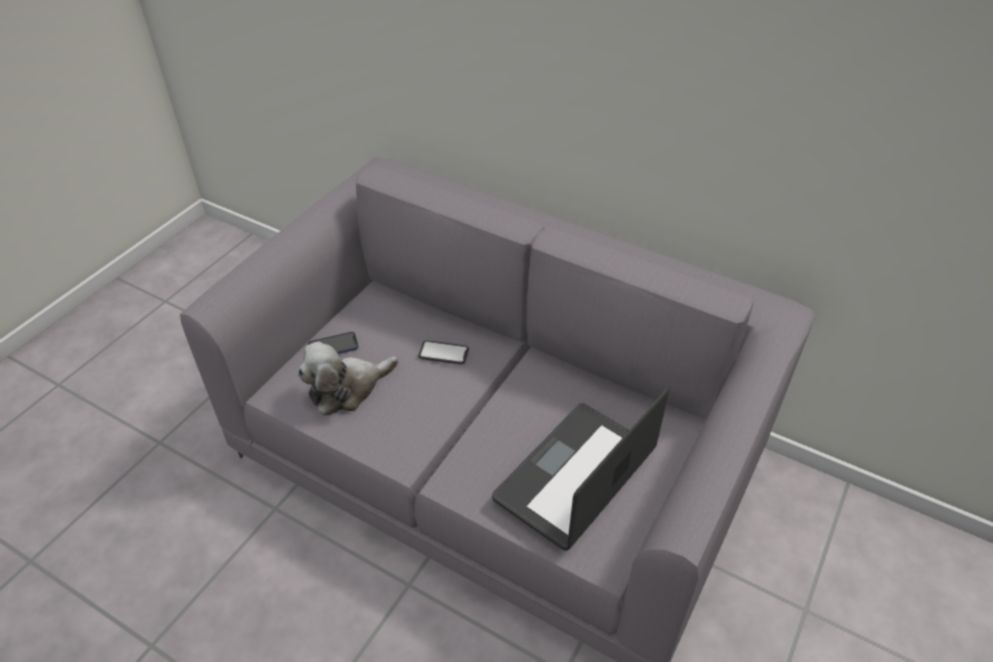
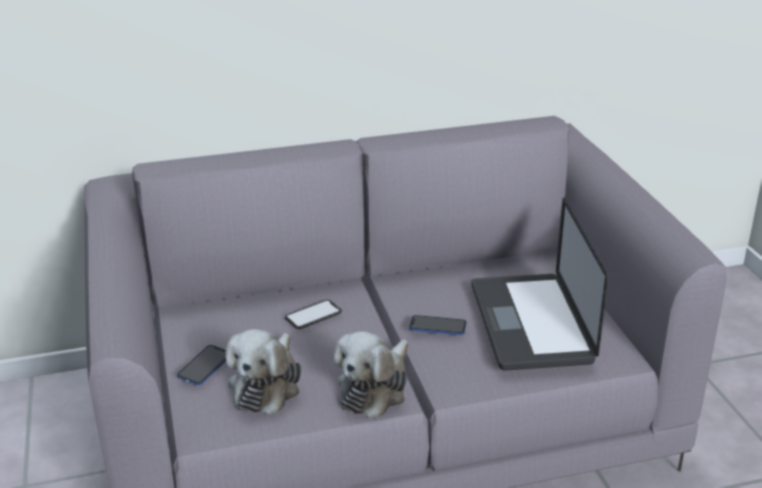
camera: 45 degrees left, 15 degrees down
(406, 443) = (375, 388): none -> plush toy
(508, 425) = (437, 327): none -> phone

